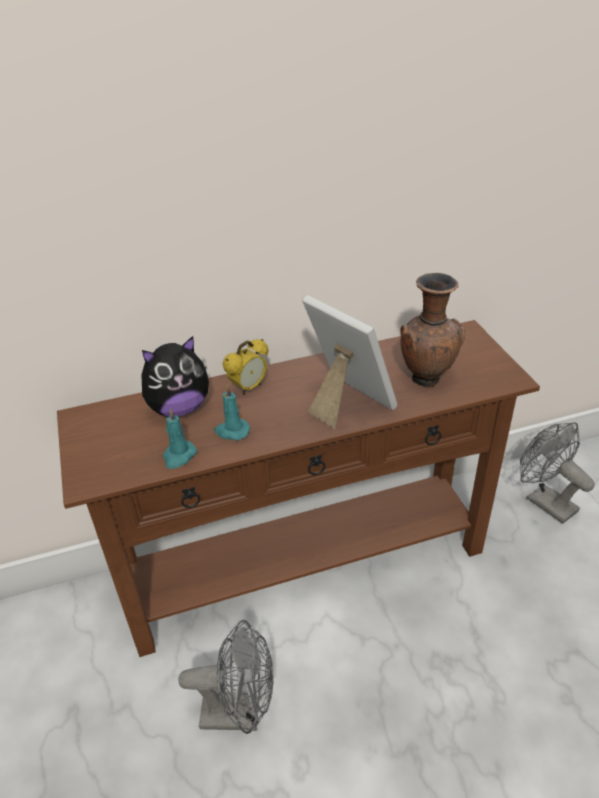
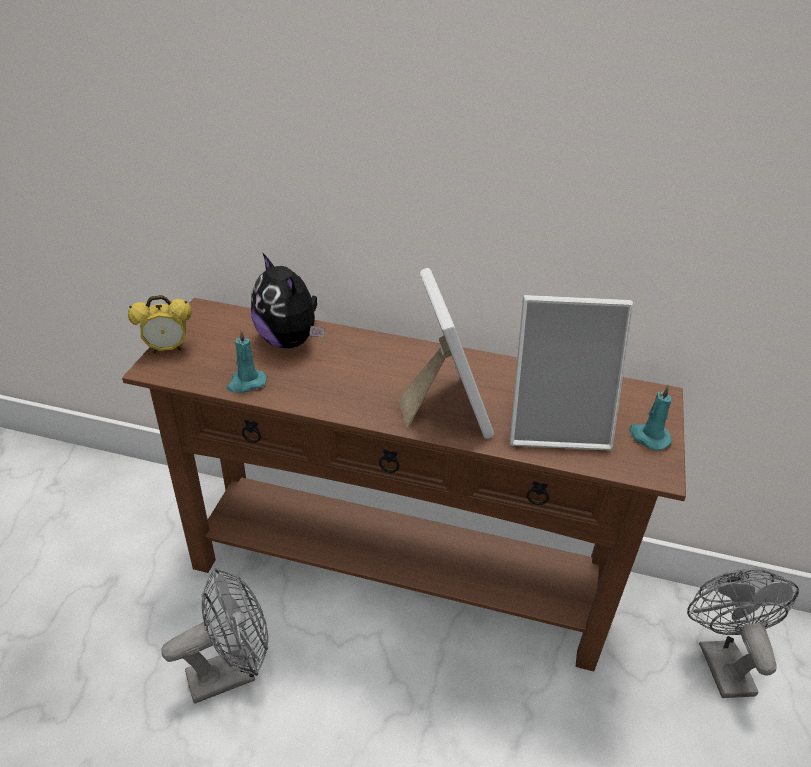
camera: 30 degrees right, 0 degrees up
(179, 408) = (289, 340): plush toy -> plush toy turned 45 degrees clockwise
(231, 431) = (312, 383): turquoise candle -> turquoise candle (648, 437)
(240, 713) = (231, 672): grey fan -> grey fan turned 60 degrees counterclockwise
(249, 388) = (368, 351): alarm clock -> alarm clock (167, 349)
(426, 378) = (557, 424): brown vase -> picture frame

